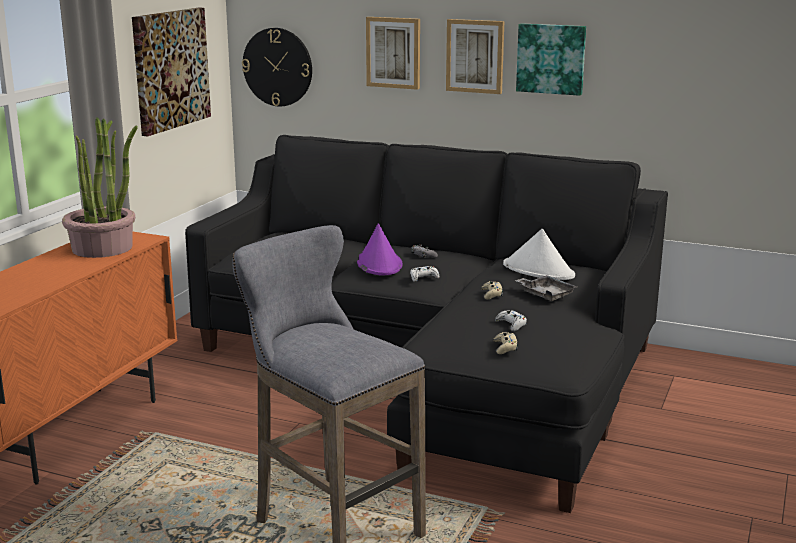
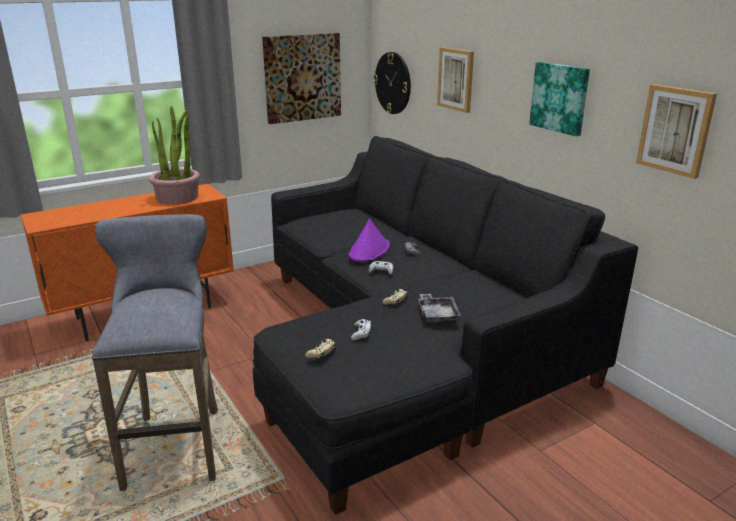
camera: 35 degrees right, 5 degrees up
(475, 56) = (507, 88): picture -> picture (675, 130)
(539, 270) = (468, 290): white hat -> none

